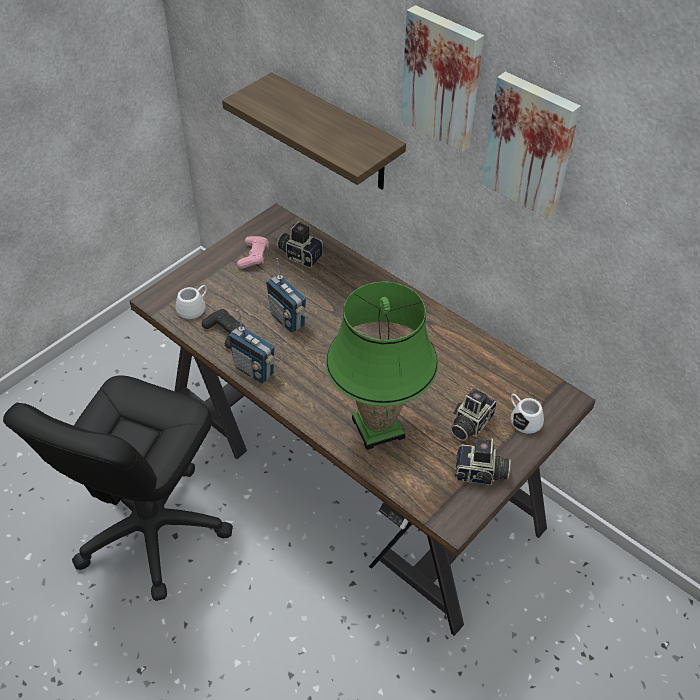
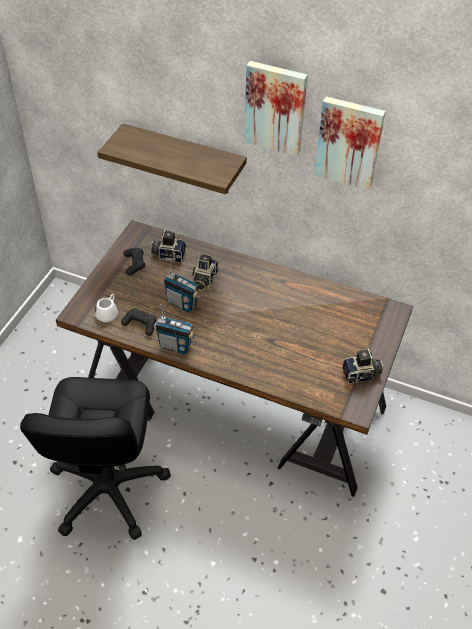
camera: 20 degrees left, 0 degrees up
(253, 256) = (134, 264): pink game controller -> black game controller
(378, 428) = (280, 363): green table lamp -> none
(469, 423) = (339, 343): camera -> camera (203, 279)
(523, 419) = (373, 331): white mug -> none

